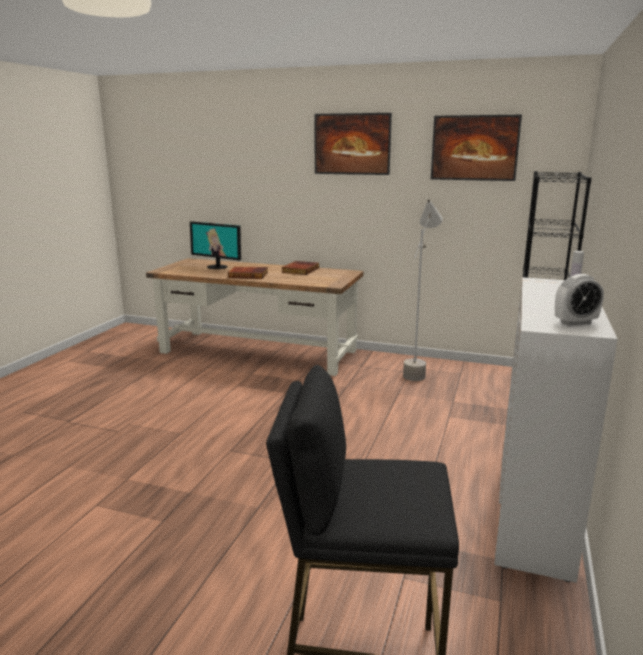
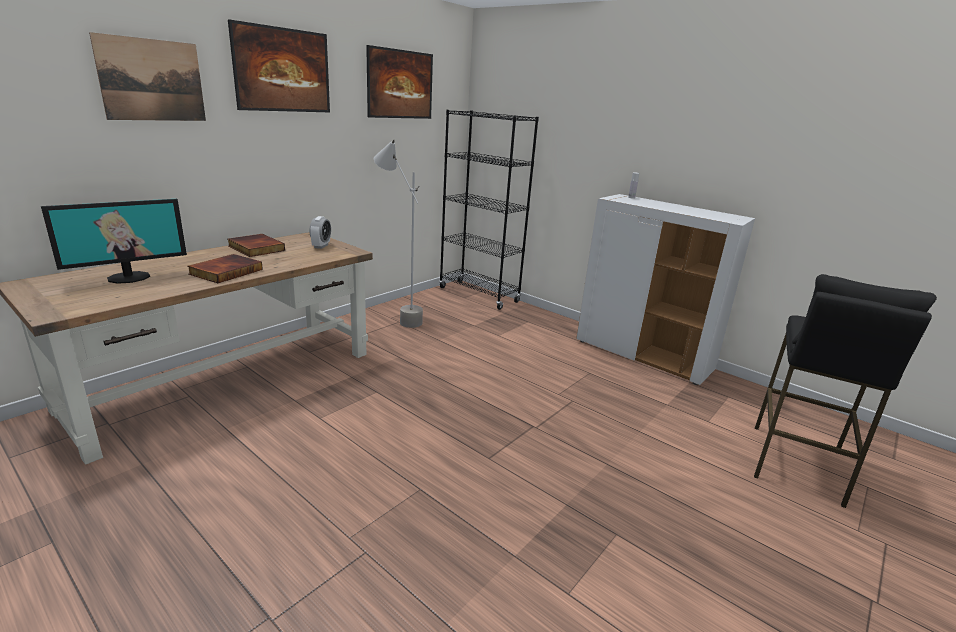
camera: 70 degrees left, 5 degrees up
(267, 156) = (152, 80): none -> picture
(575, 322) = (724, 215): alarm clock -> alarm clock (321, 246)

